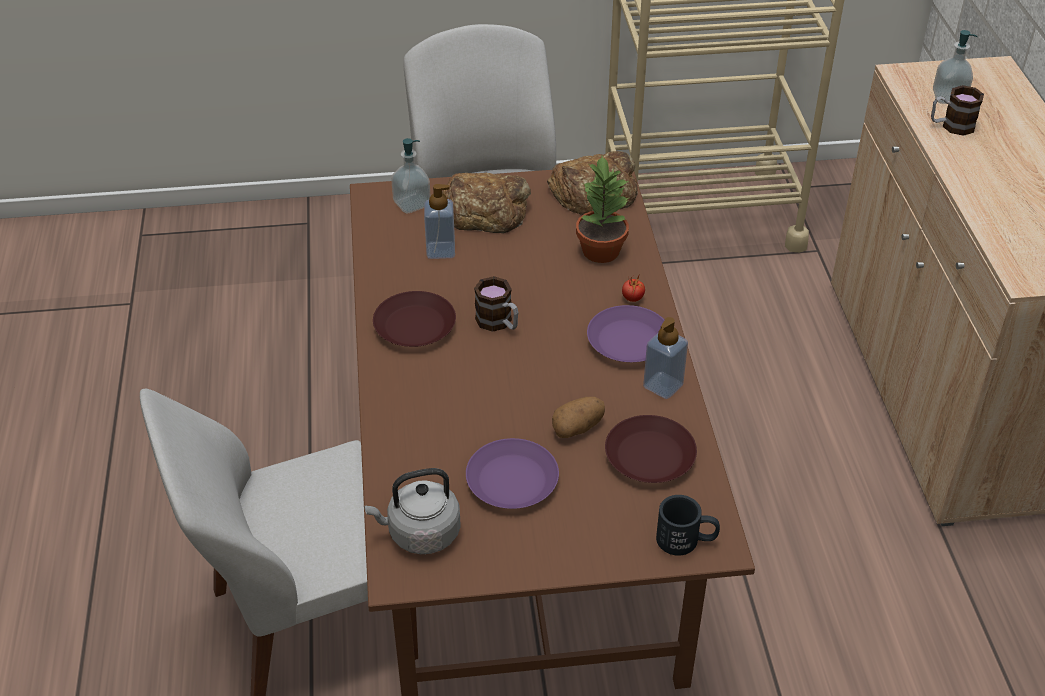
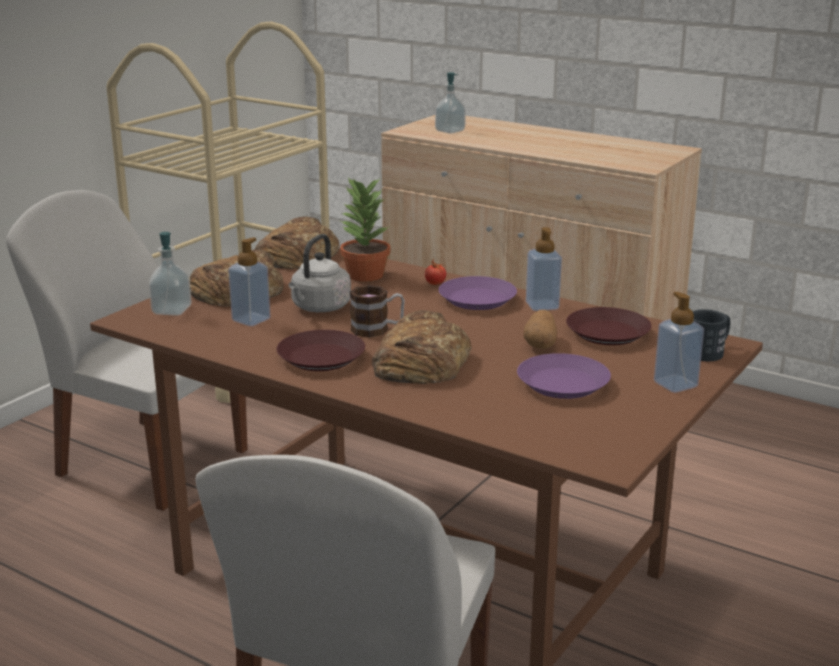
camera: 50 degrees left, 20 degrees down
(420, 534) = (571, 437): grey kettle -> grey kettle (319, 308)
(465, 380) = (420, 362): none -> bread
(586, 550) = (675, 384): none -> soap dispenser
(951, 126) = (477, 138): mug -> none

